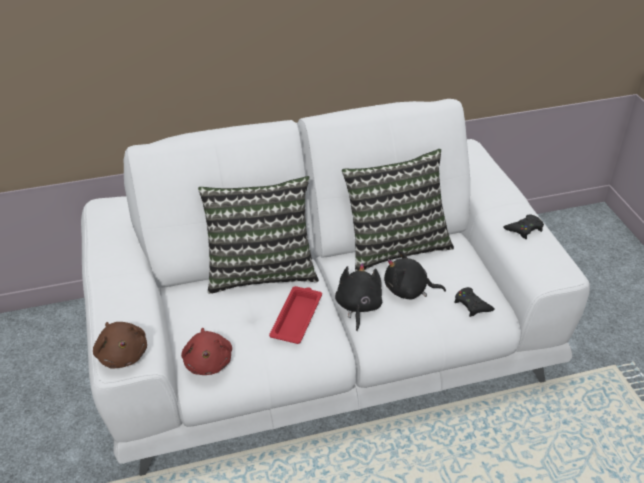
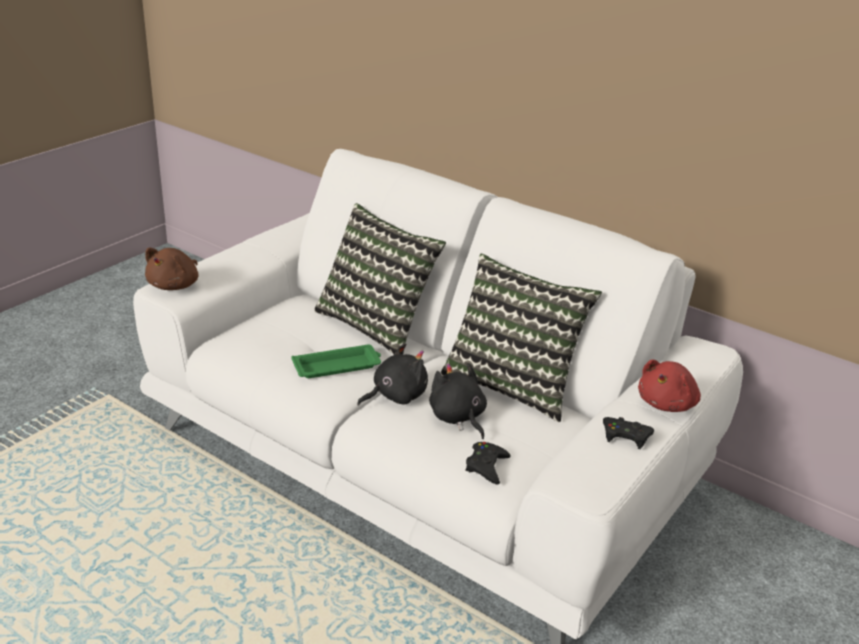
camera: 50 degrees right, 10 degrees down
(208, 361) = (235, 345): red plush toy -> red plush toy (667, 403)
(297, 317) = (338, 366): red tray -> green tray

